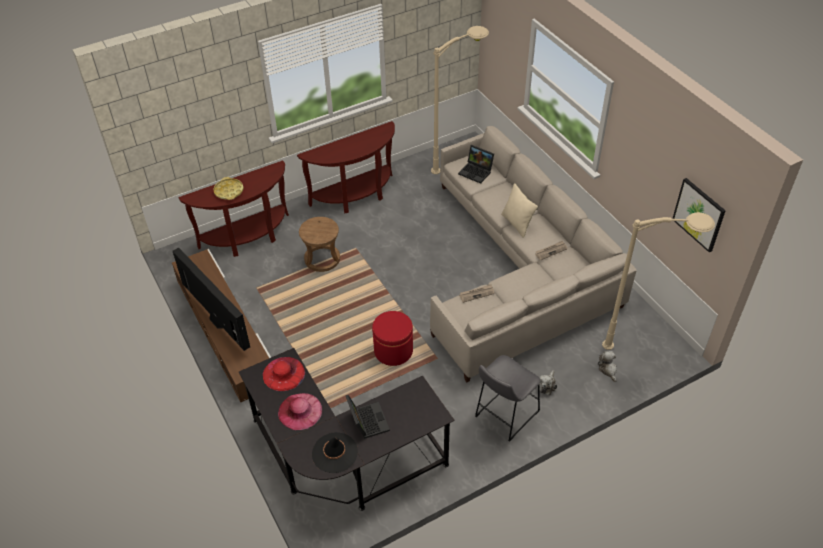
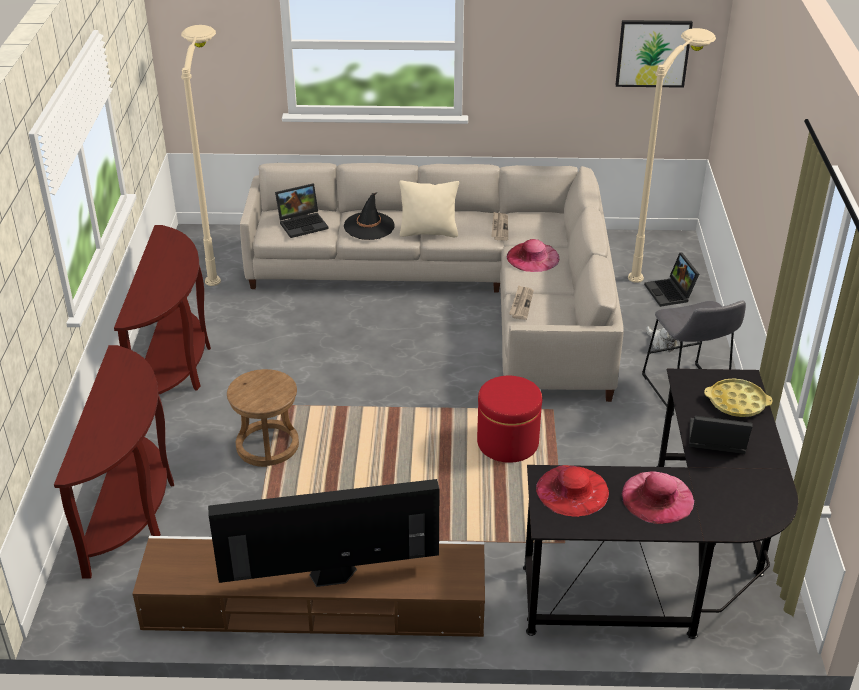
camera: 60 degrees left, 10 degrees down
(229, 191) = (112, 422): yellow tray -> yellow tray (737, 402)
(334, 453) = (755, 489): black hat -> black hat (369, 226)
(530, 279) = (533, 257): none -> pink hat
(608, 369) = (671, 293): plush toy -> laptop

